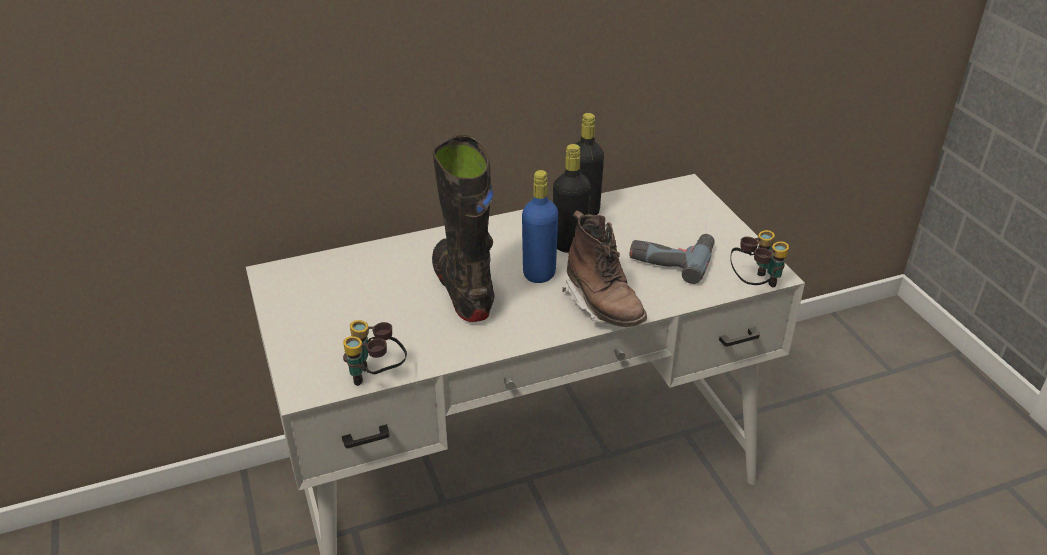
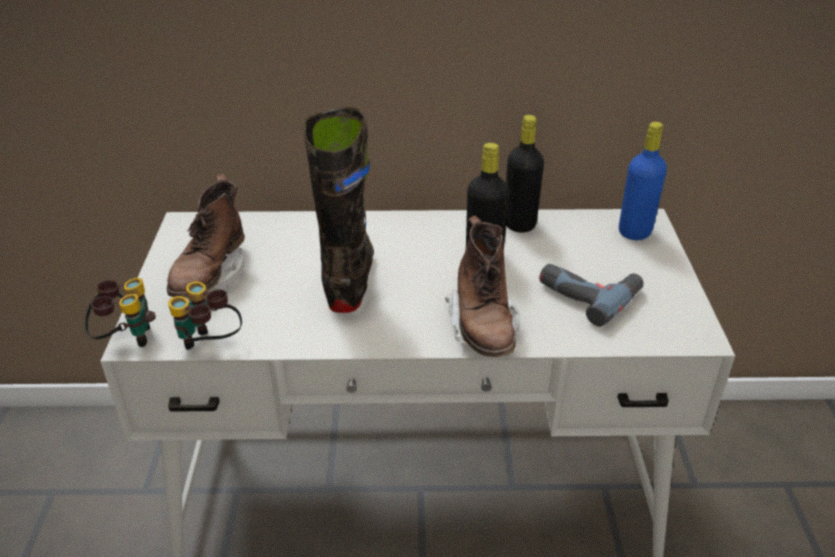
camera: 20 degrees right, 0 degrees up
(334, 317) = (210, 276): none -> brown boot
(539, 274) = (435, 278): blue bottle -> blue bottle (634, 232)
(754, 284) = (671, 343): binoculars -> binoculars (126, 338)

